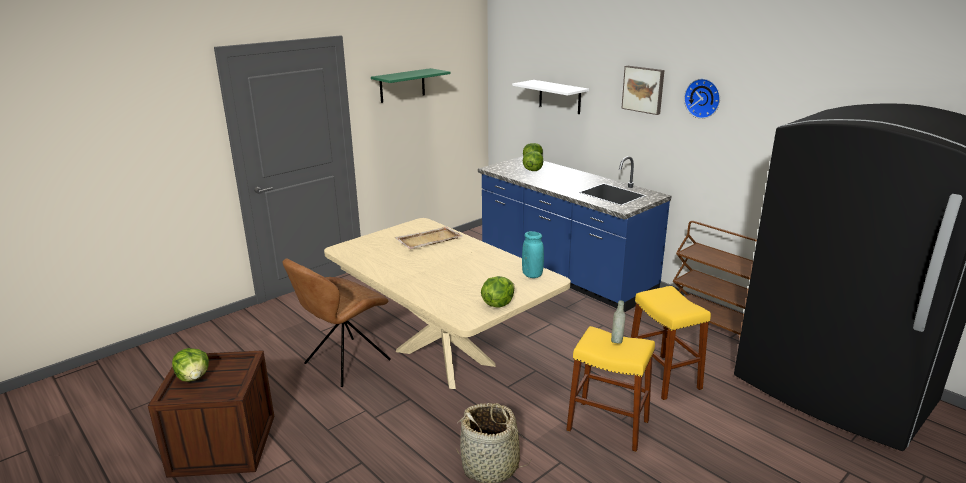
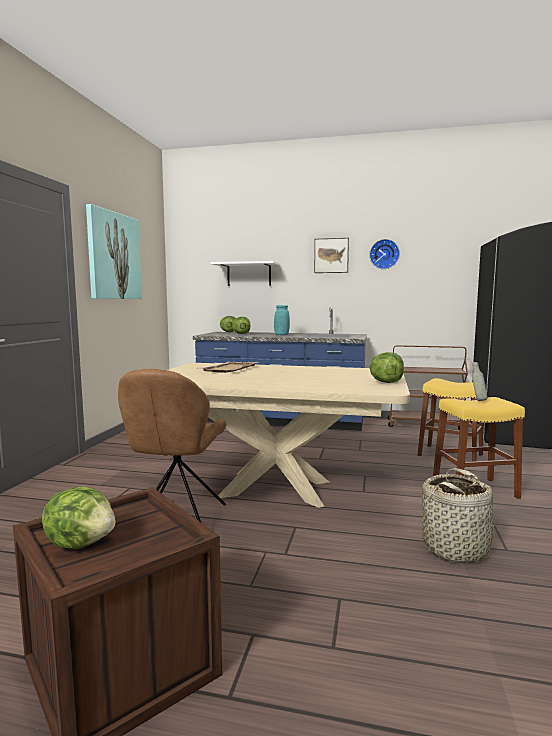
camera: 35 degrees left, 15 degrees down
(402, 85) = (113, 256): green shelf -> picture
(532, 275) = (366, 370): turquoise vase -> turquoise vase (281, 335)

